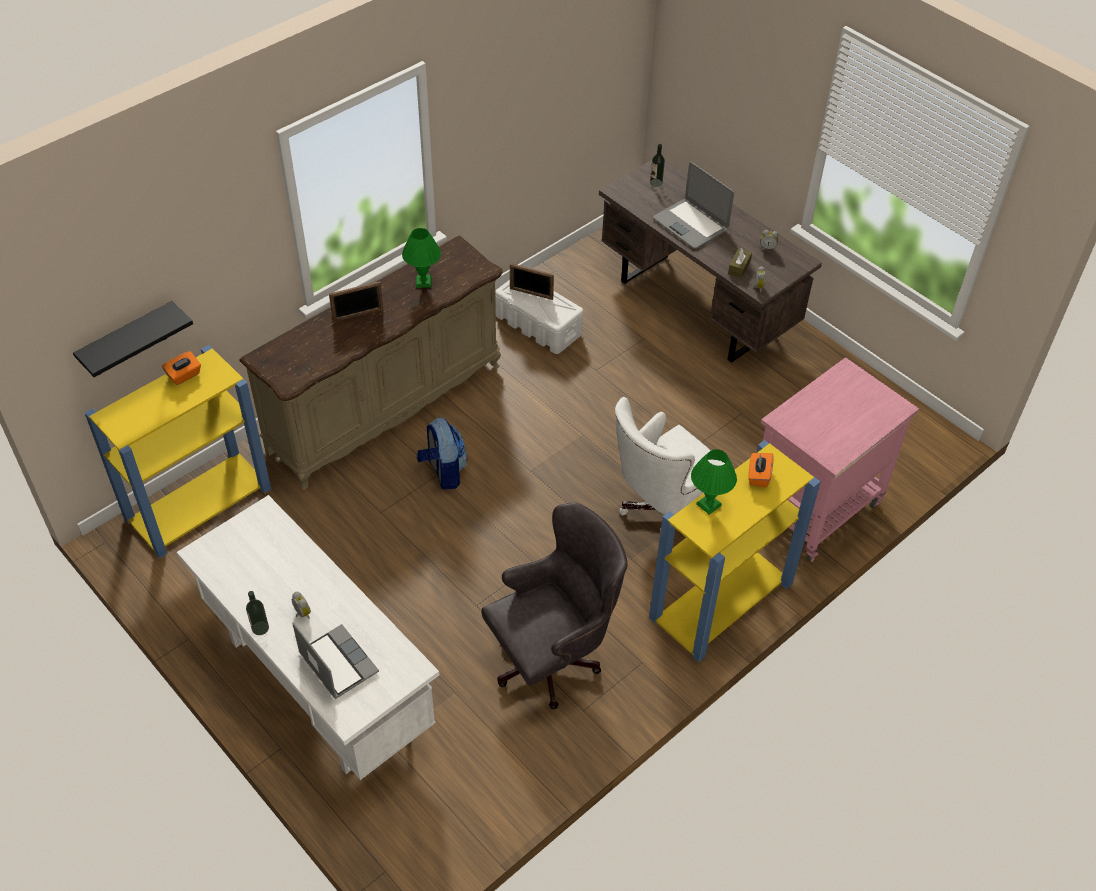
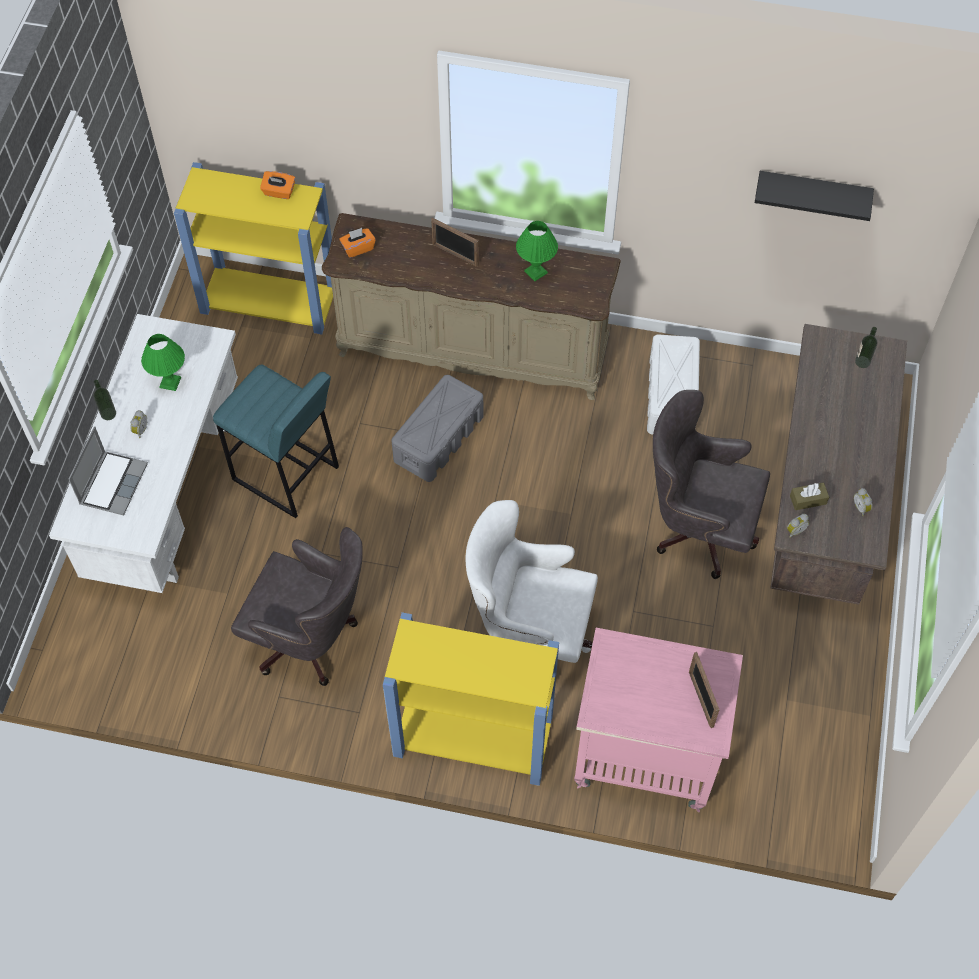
camera: 55 degrees right, 10 degrees up
(127, 341) = (249, 132): black shelf -> black shelf (812, 193)
(381, 586) = (288, 474): none -> turquoise stool
(443, 472) = (439, 438): backpack -> grey storage box
(531, 294) = (676, 363): picture frame -> picture frame (700, 699)
(660, 376) = (698, 531): none -> grey office chair
(690, 224) = (830, 425): laptop -> none
(708, 505) = (441, 640): green table lamp -> green table lamp (169, 382)
(758, 476) = (508, 661): orange tissue box -> orange tissue box (358, 248)

